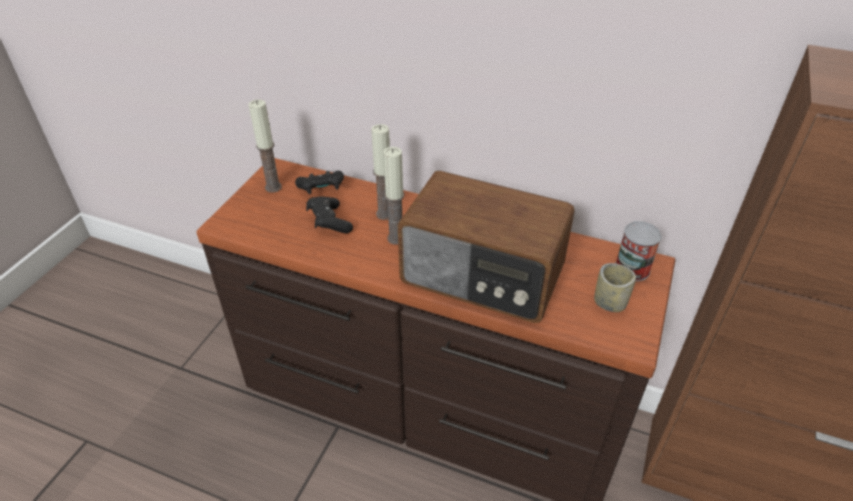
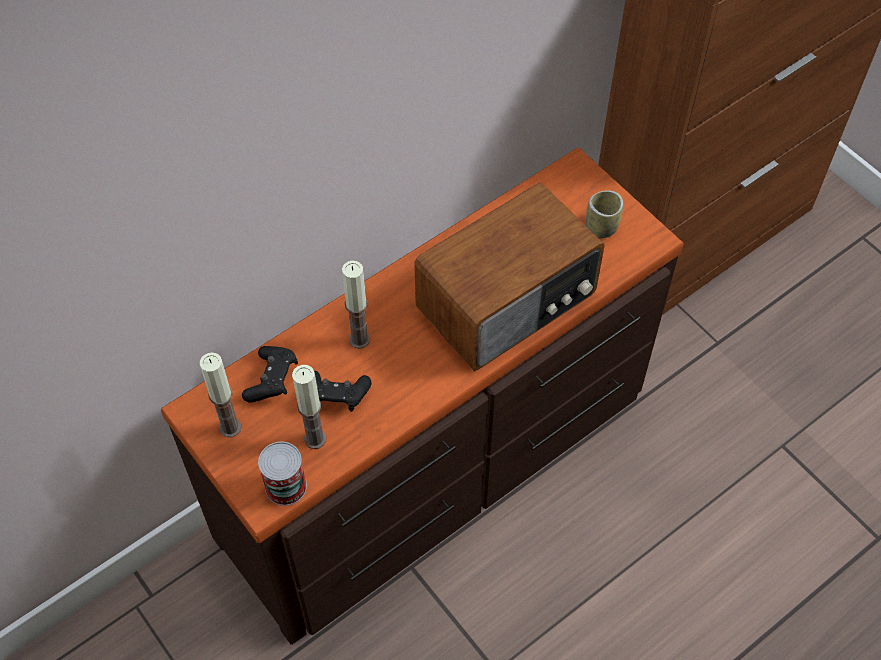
camera: 60 degrees left, 15 degrees up
(396, 238) = (406, 347): candle -> candle (315, 439)
(632, 269) = (573, 186): can -> can (286, 486)

